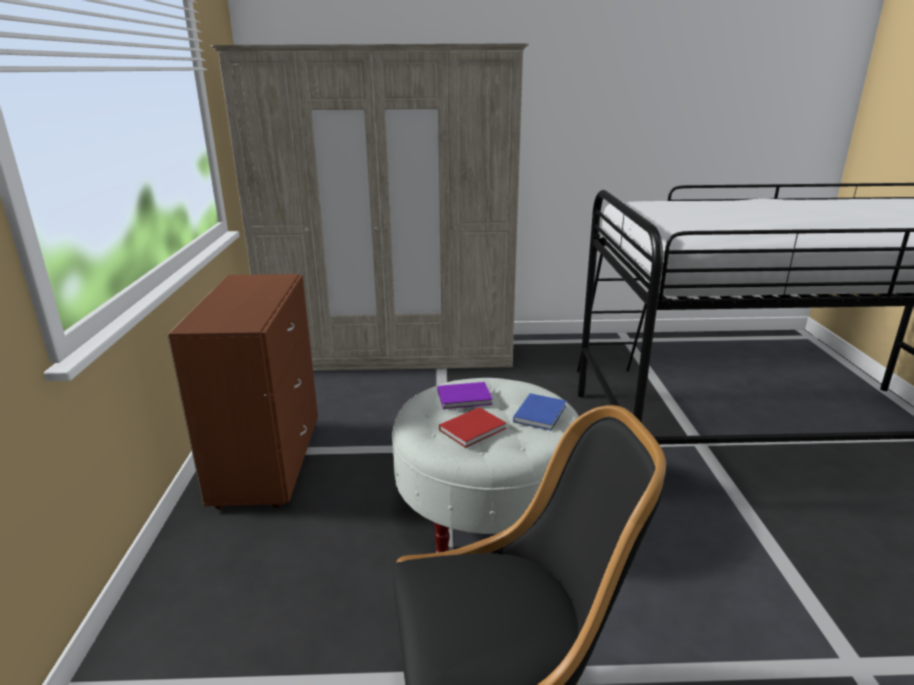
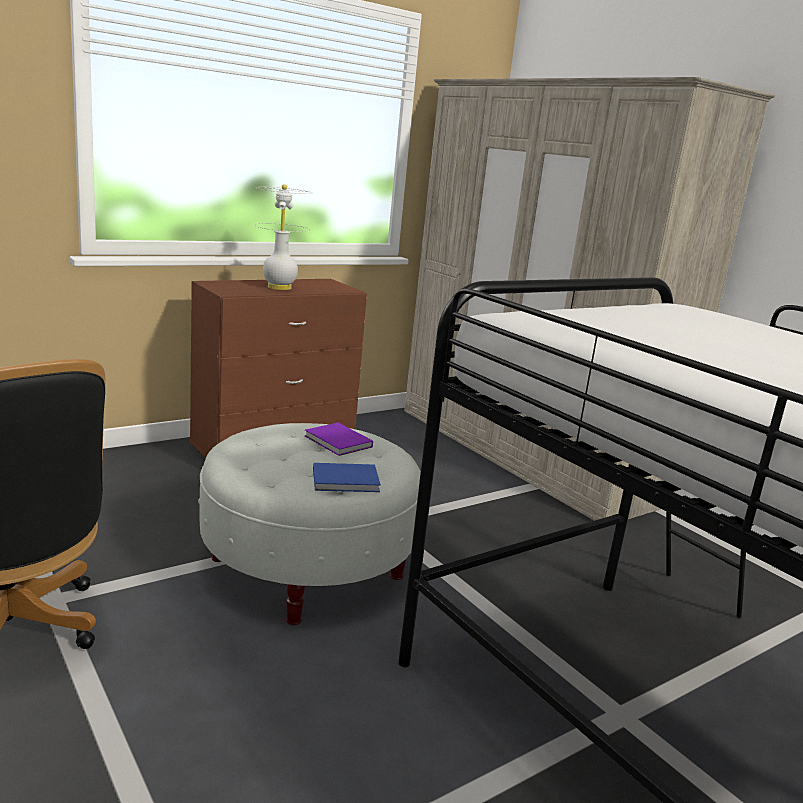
camera: 55 degrees right, 5 degrees down
(246, 301) = (279, 287): none -> white table lamp
(474, 429) = (279, 454): red book -> none

